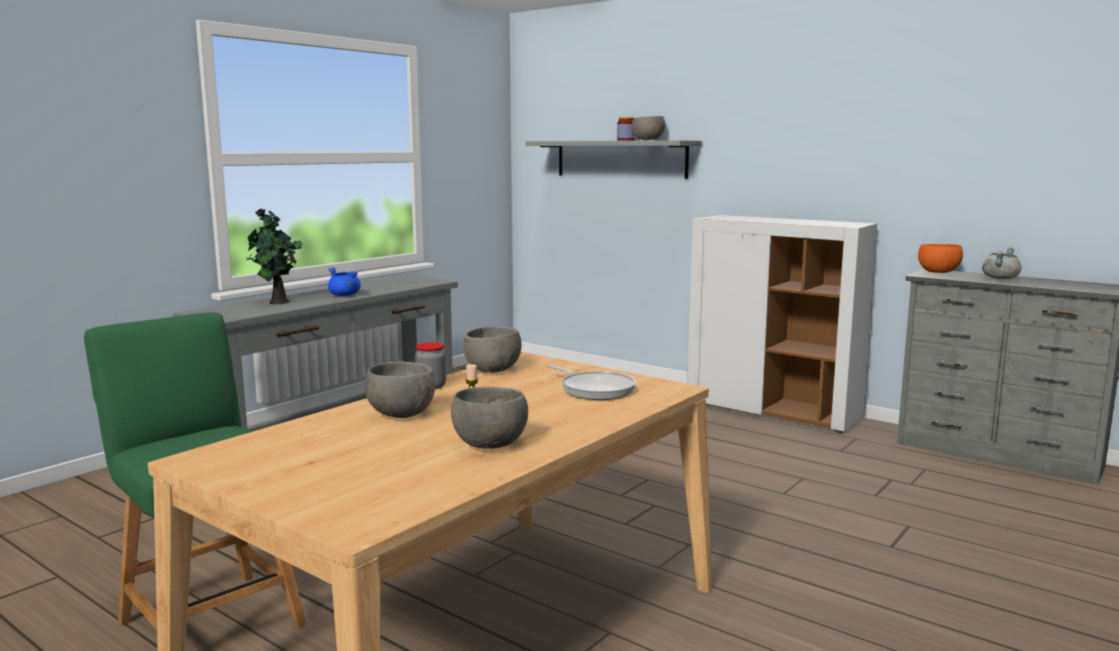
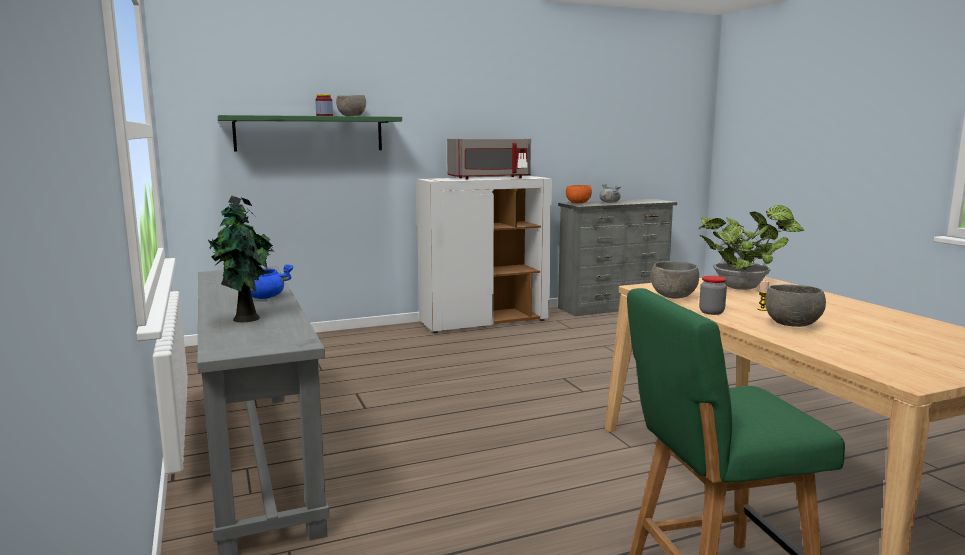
camera: 60 degrees left, 0 degrees up
(491, 445) = (873, 317): grey bowl -> none
(594, 389) = (744, 287): frying pan -> potted plant
(620, 159) = (309, 133): grey shelf -> green shelf
(786, 221) = (490, 178): none -> grey microwave

